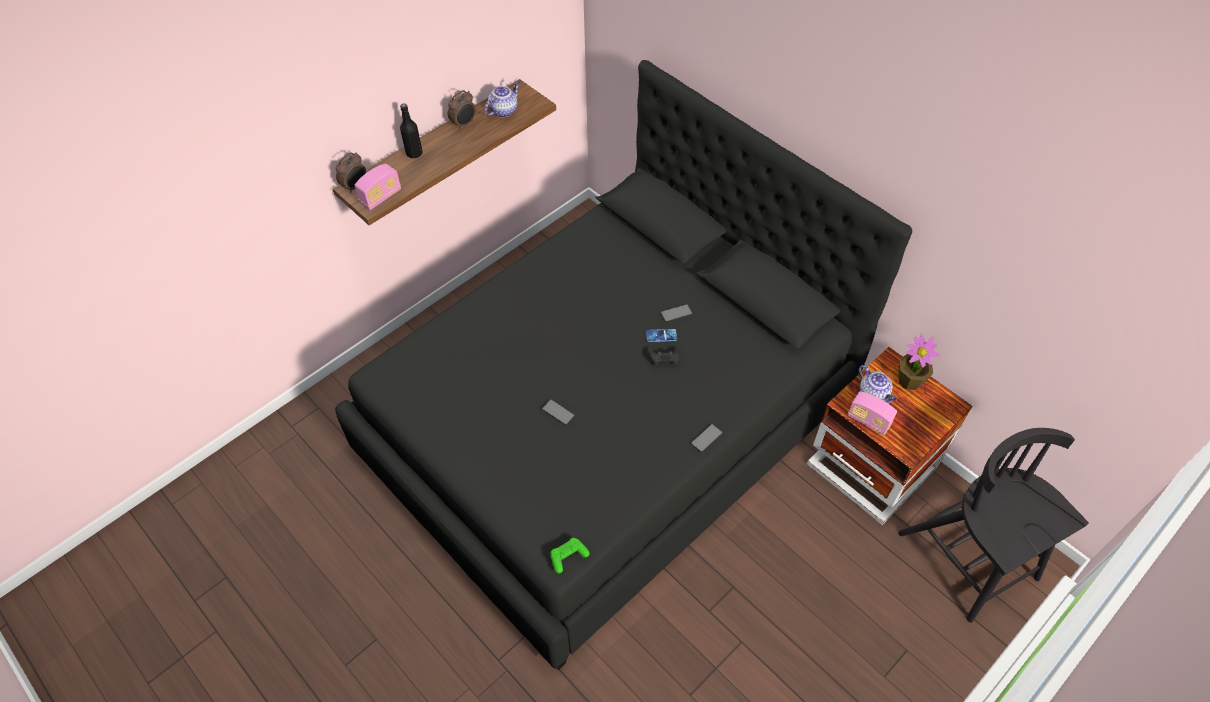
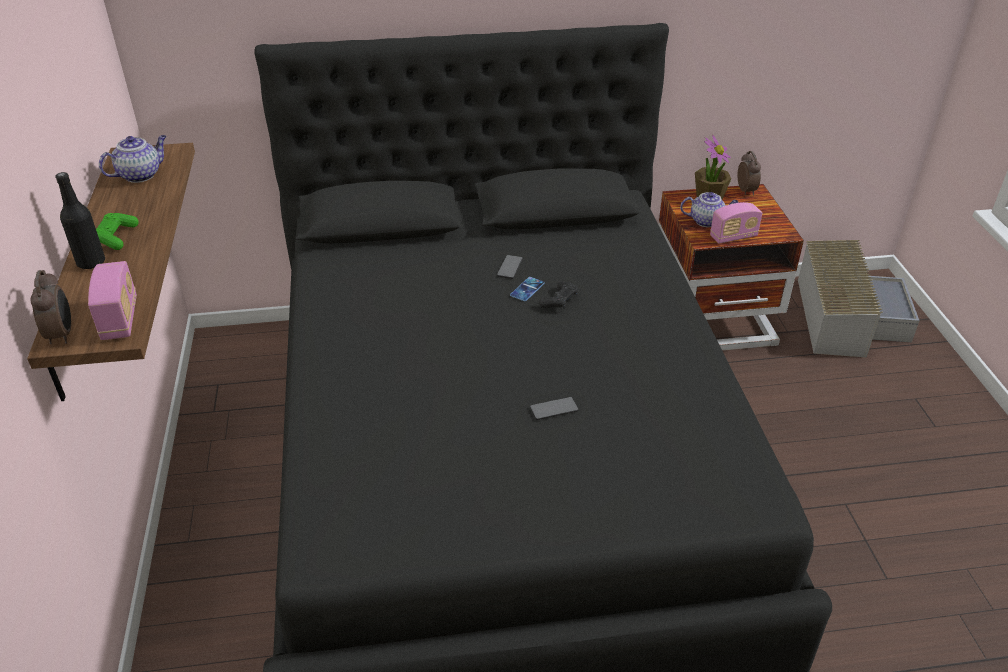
camera: 55 degrees left, 15 degrees down
(464, 124) = (111, 208): alarm clock -> alarm clock (746, 191)
(504, 110) = (140, 175): teapot -> teapot turned 60 degrees clockwise
(568, 556) = (768, 494): green game controller -> green game controller (116, 237)
(706, 438) = (688, 320): phone -> none
(970, 558) = (845, 316): black chair -> grey storage box

